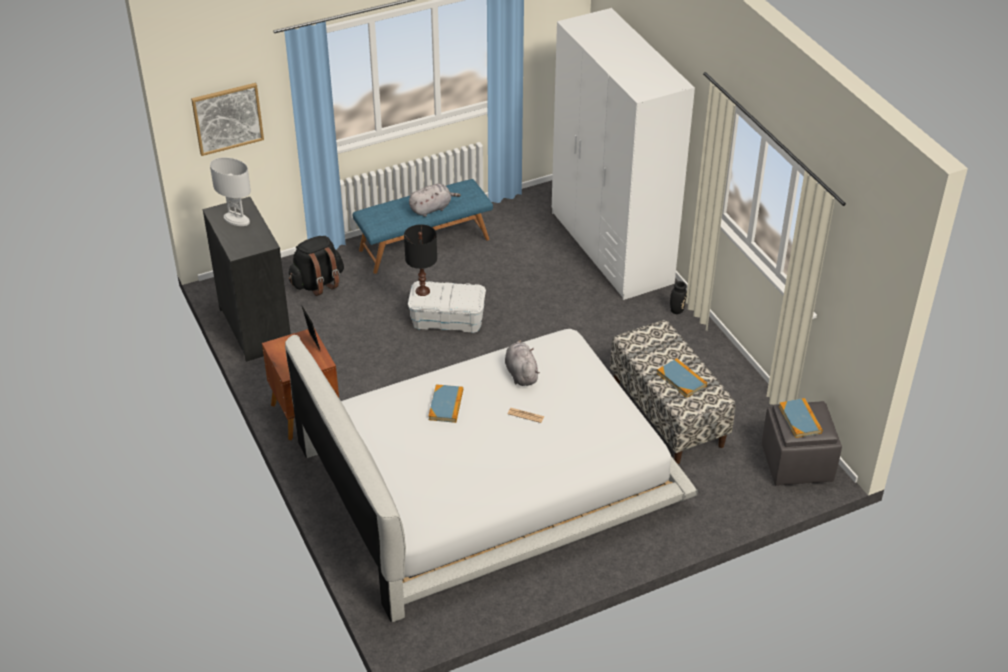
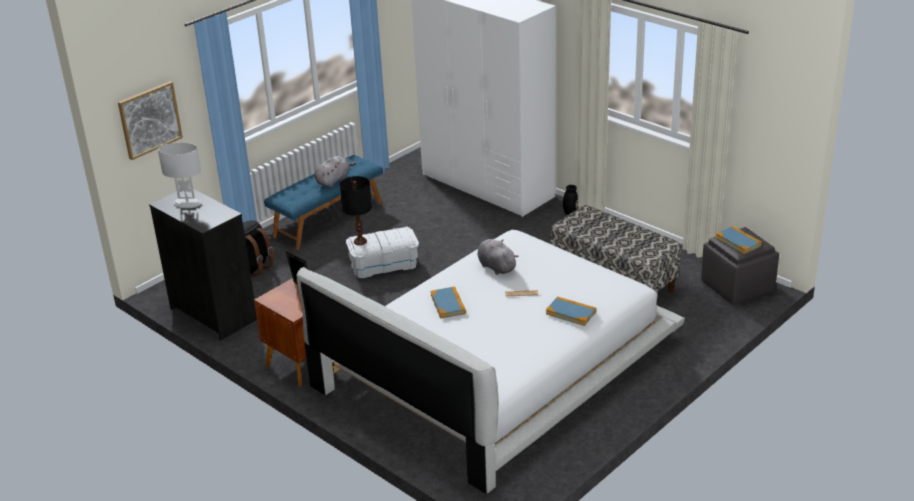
camera: 20 degrees left, 10 degrees down
(681, 379) = (627, 239): book -> book (571, 313)

